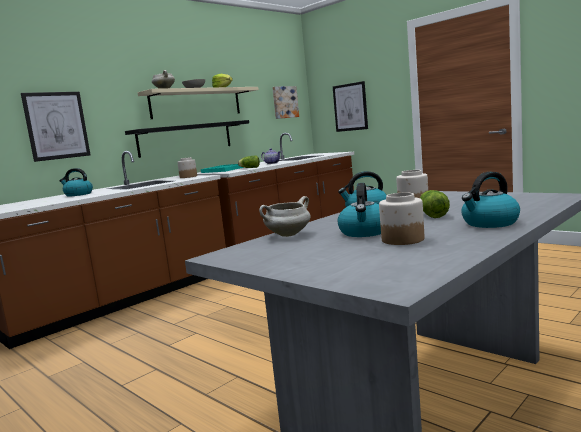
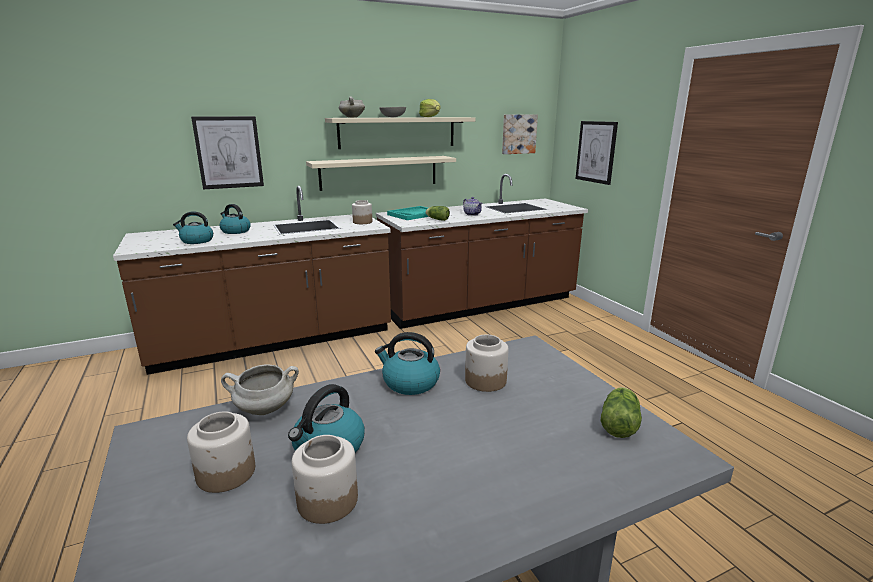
camera: 20 degrees right, 10 degrees up
(186, 138) = (379, 172): black shelf -> beige shelf
(316, 249) = (227, 472): none -> jar
(432, 215) = (458, 432): lettuce -> lettuce (619, 423)
(489, 223) = (477, 506): kettle -> kettle (196, 241)

